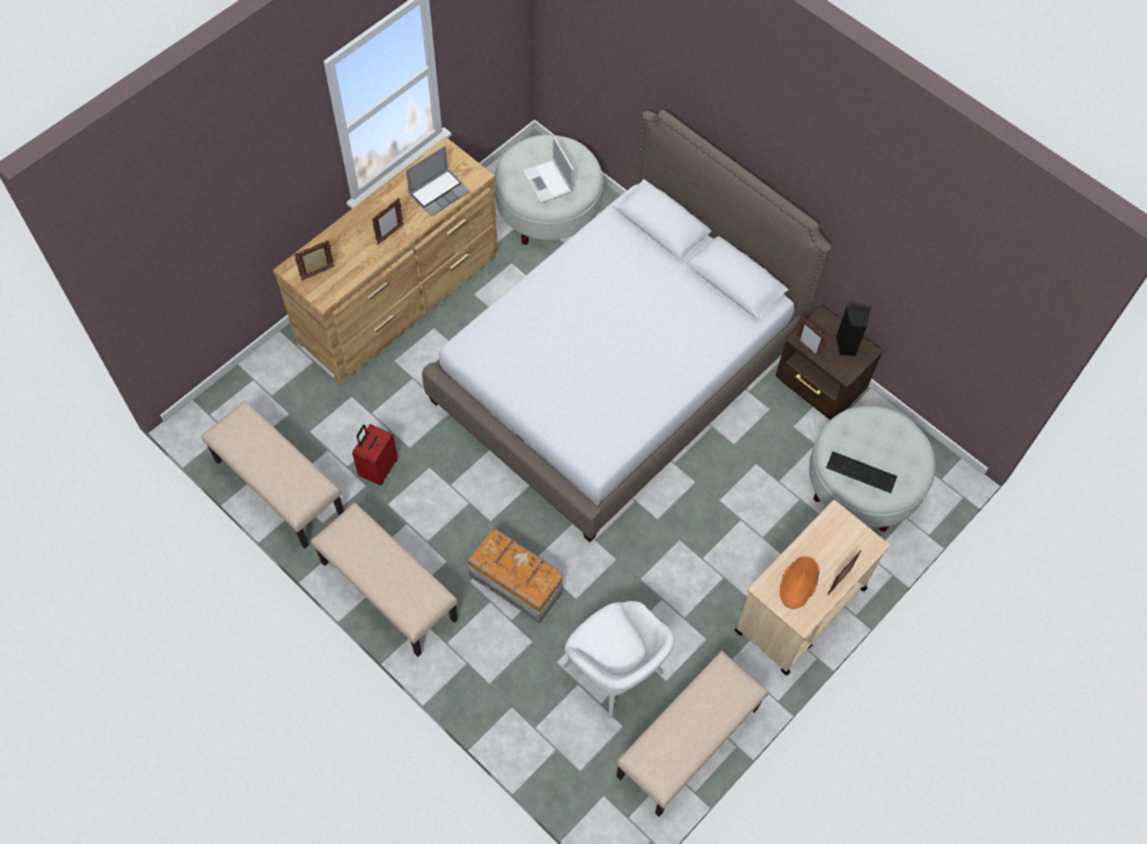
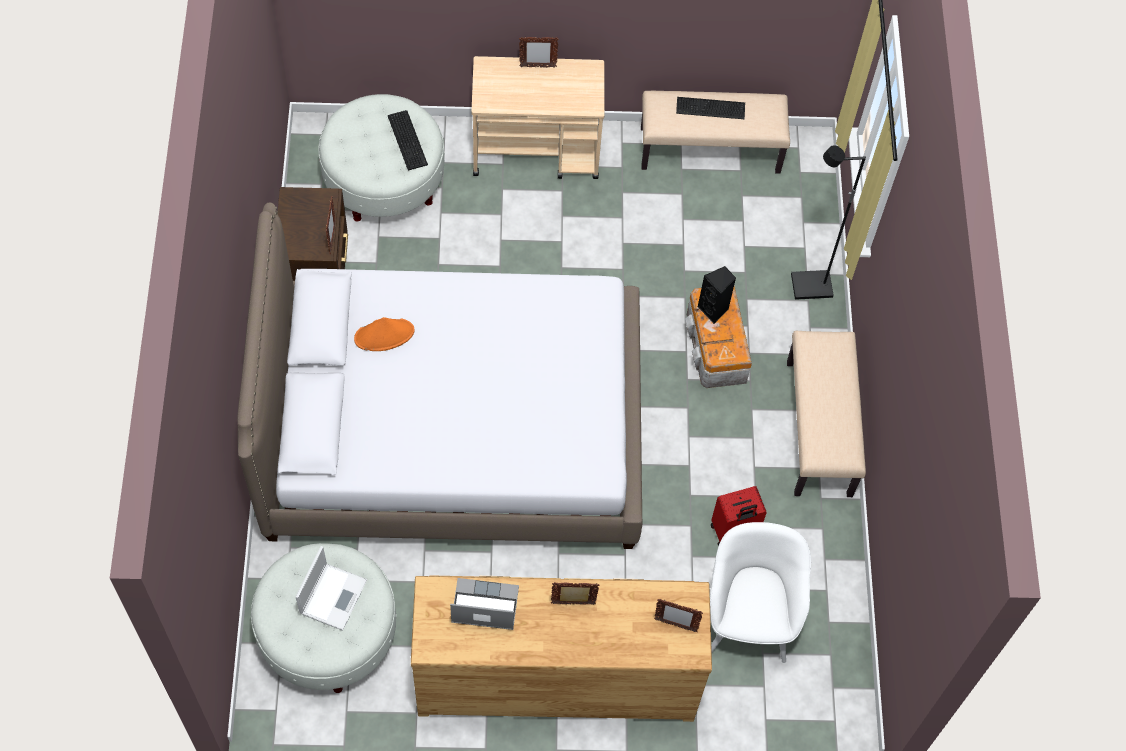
camera: 135 degrees left, 0 degrees up
(278, 487) = (832, 593): beige bench -> none
(497, 697) = (811, 287): none -> black floor lamp
(615, 671) = (710, 230): white armchair -> white armchair (748, 619)
(701, 721) = (711, 109): none -> keyboard
(799, 583) = (565, 89): orange hat -> orange hat (384, 335)
(847, 346) = (299, 214): black speaker -> black speaker (714, 309)

